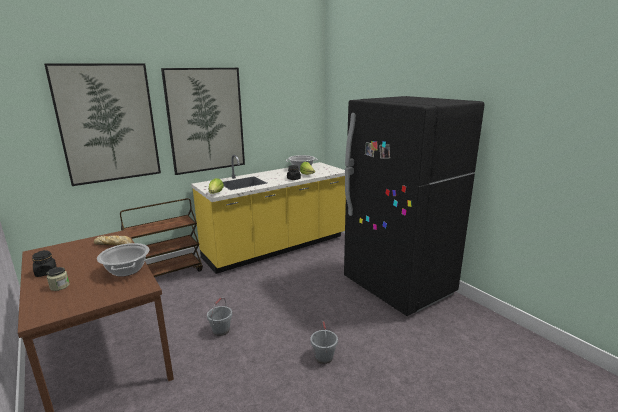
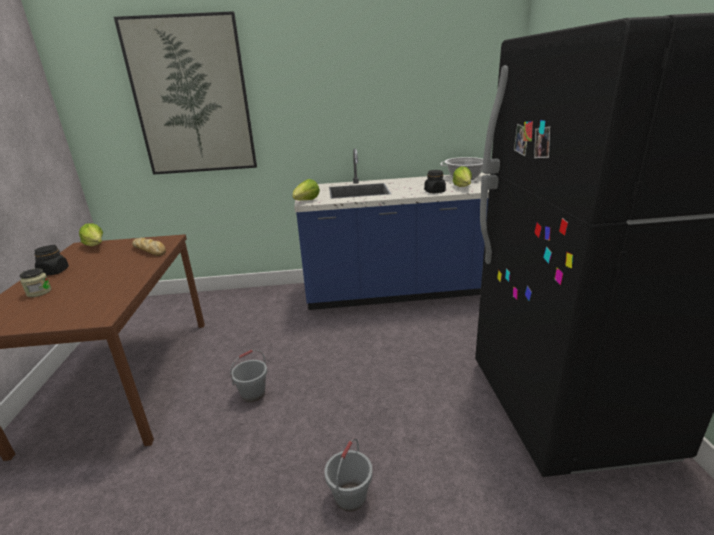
camera: 30 degrees right, 5 degrees up
(53, 250) = (96, 246): none -> lettuce
(127, 270) = (117, 287): cooking pot -> none
(166, 274) = (258, 297): brown cart -> none
(206, 120) = (320, 96): picture -> none
(277, 247) = (409, 290): yellow counter -> blue counter

